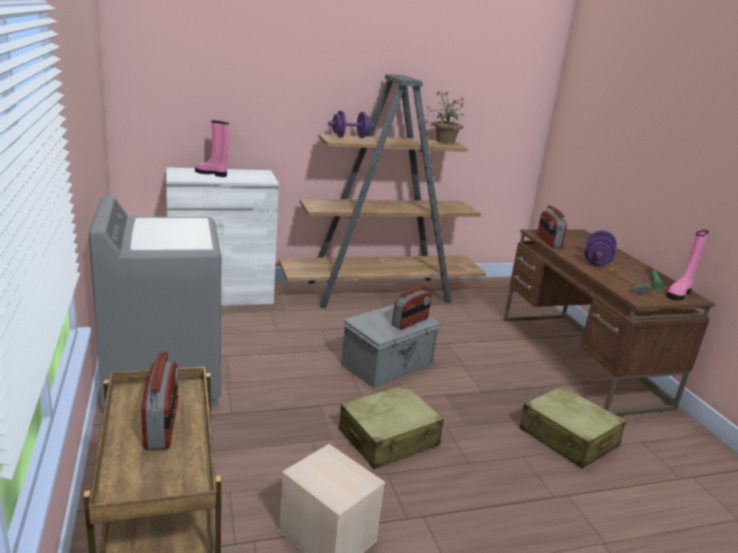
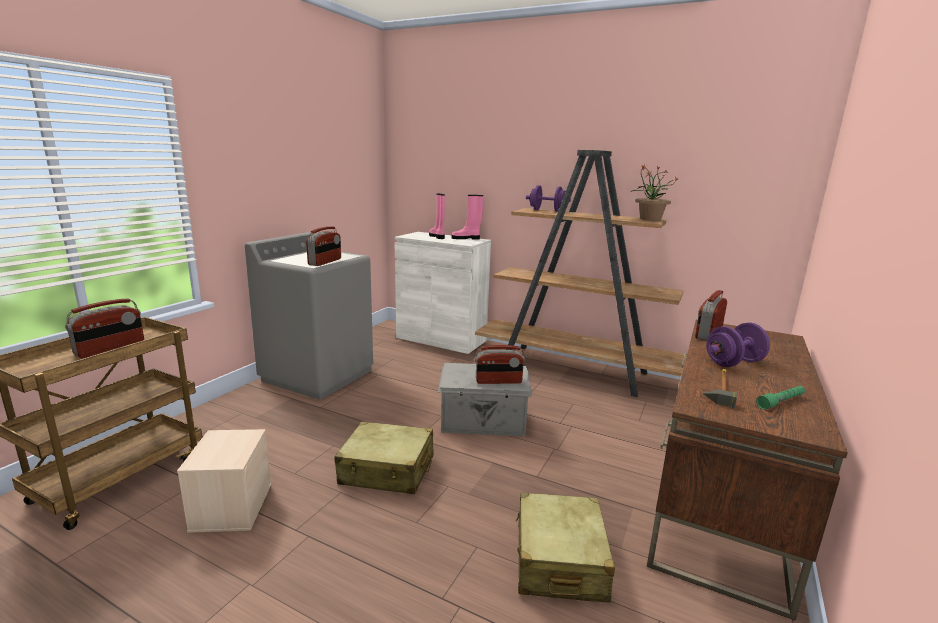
camera: 45 degrees right, 5 degrees down
(200, 237) = (325, 262): none -> radio
(679, 294) = (795, 423): pink boot -> pink boot (466, 238)

